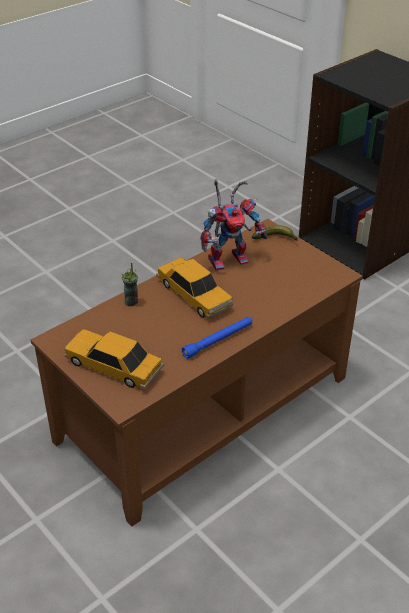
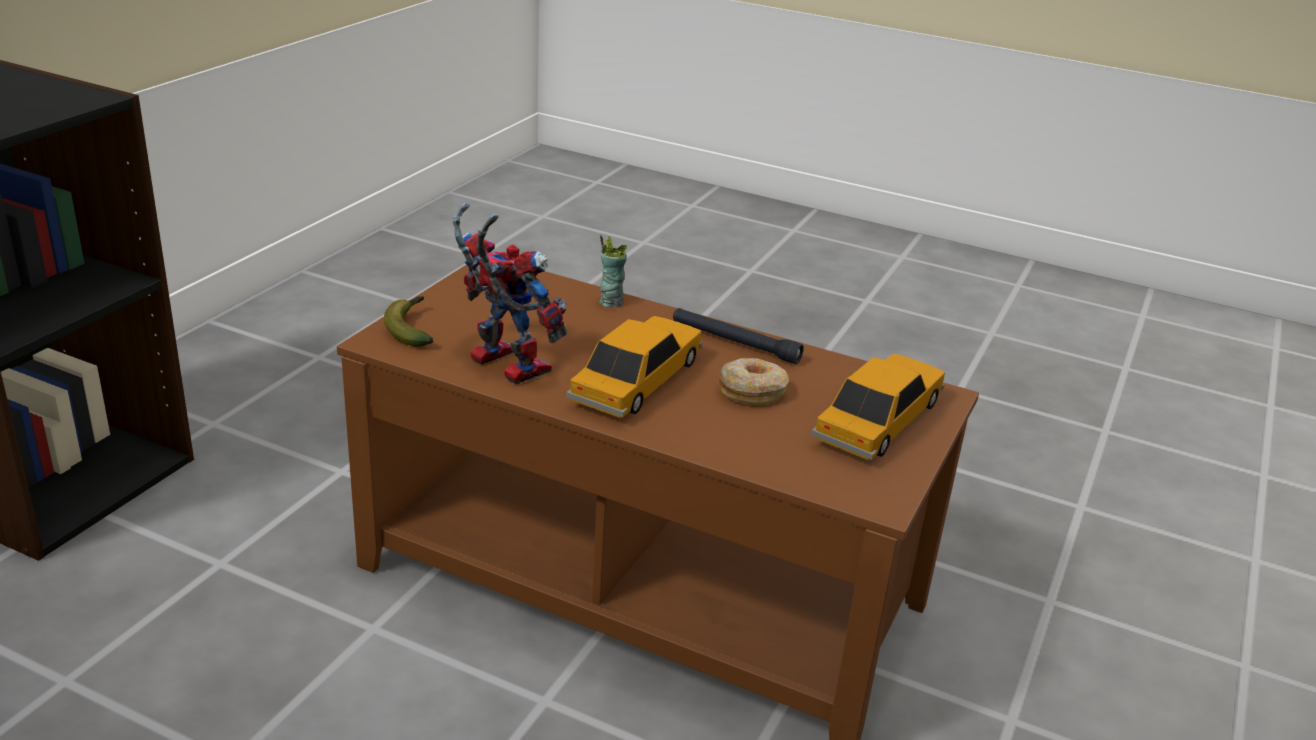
camera: 115 degrees left, 10 degrees down
(113, 366) = (879, 421): toy car -> toy car turned 150 degrees counterclockwise
(131, 302) = (706, 441): cup -> cup (611, 302)
(166, 330) = (752, 391): none -> donut
(218, 340) = (734, 343): blue flashlight -> black flashlight

